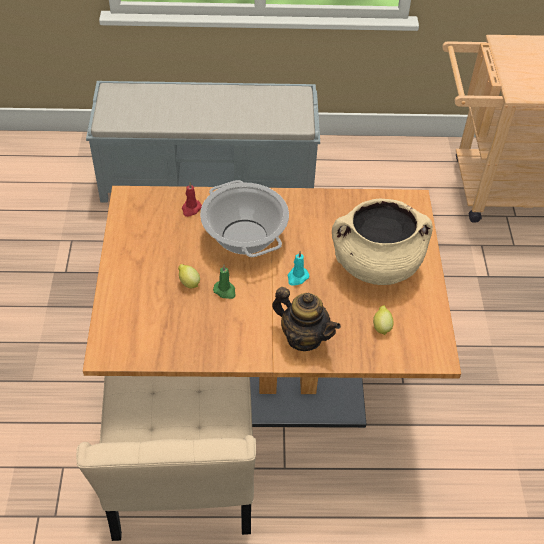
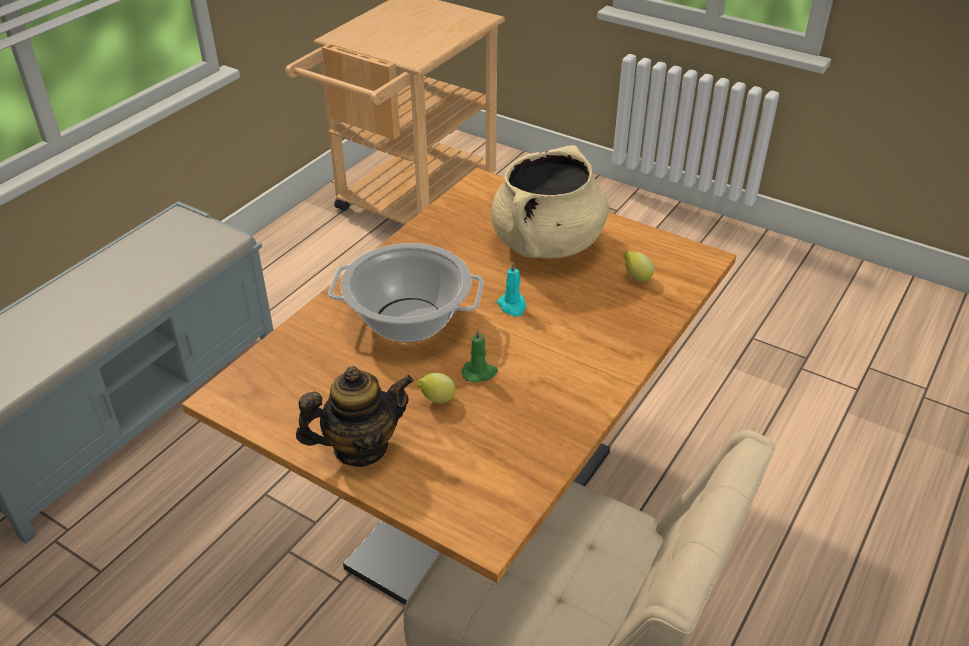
camera: 55 degrees left, 10 degrees down
(191, 209) = (312, 346): red candle -> none
(303, 337) = (606, 339): teapot -> teapot (360, 447)

